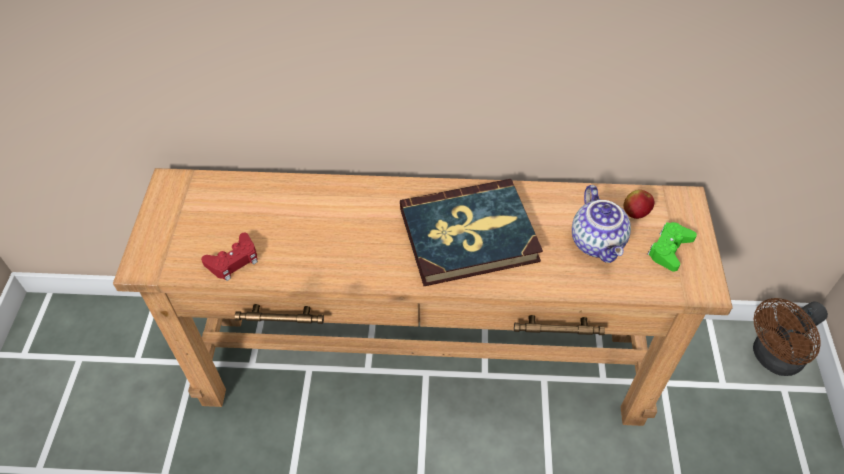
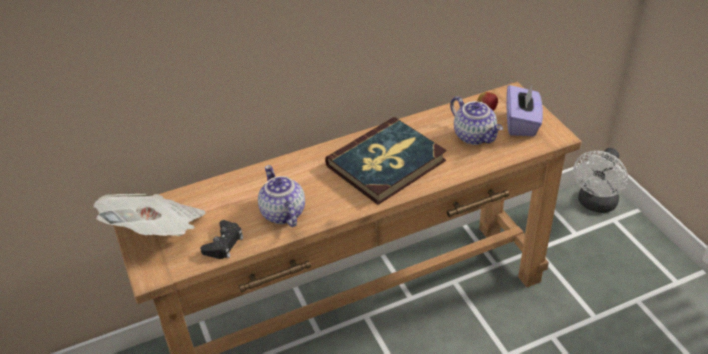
camera: 25 degrees left, 10 degrees down
(181, 216) = (158, 232): none -> newspaper
(233, 261) = (224, 244): red game controller -> black game controller
(315, 250) = (282, 213): none -> teapot
(669, 249) = (522, 123): green game controller -> purple tissue box
(772, 358) = (595, 204): brown fan -> white fan

